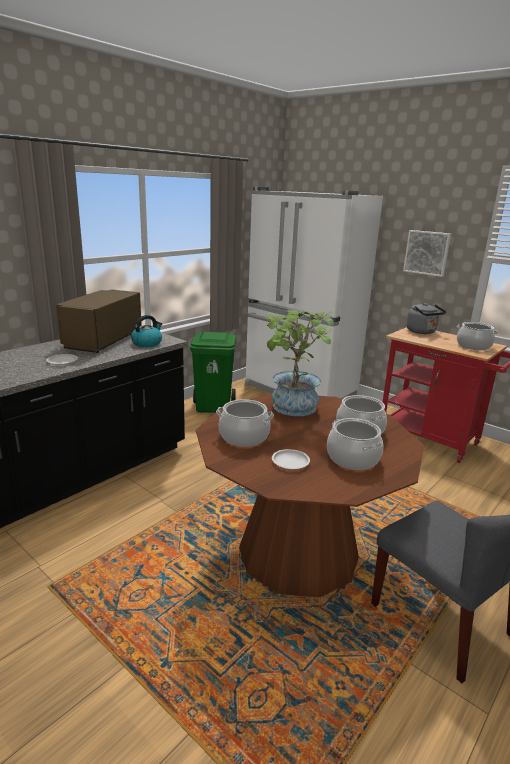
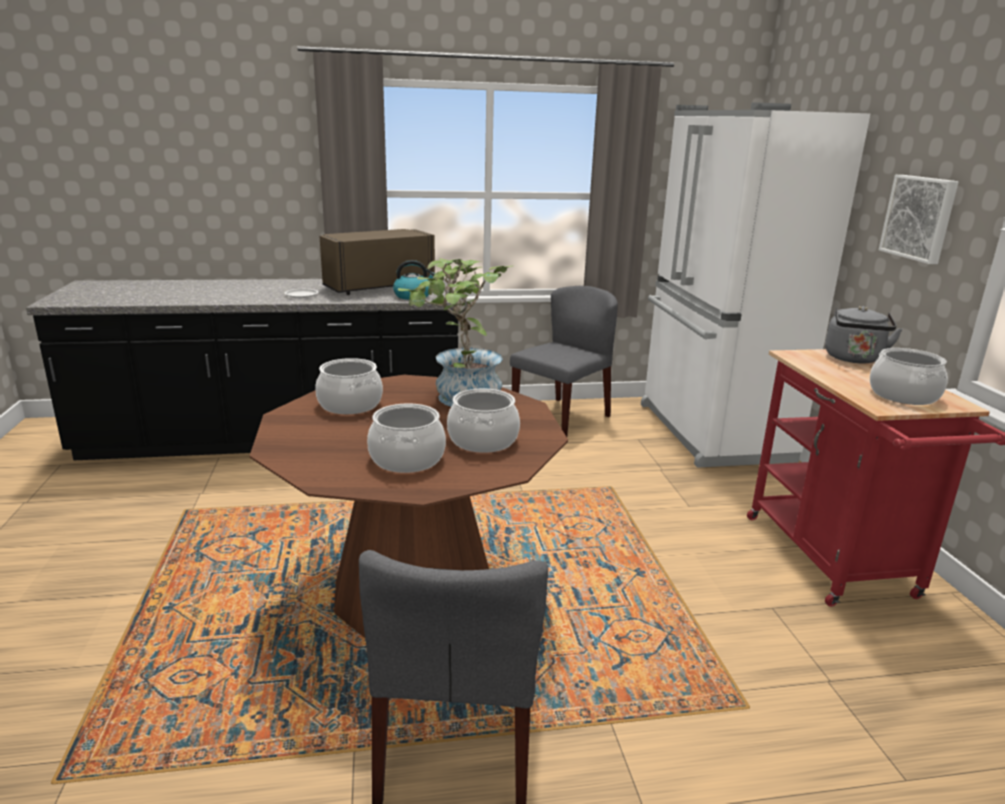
camera: 40 degrees right, 0 degrees up
(214, 407) = (561, 417): green trash can -> grey chair
(290, 462) = (338, 438): white plate -> none

